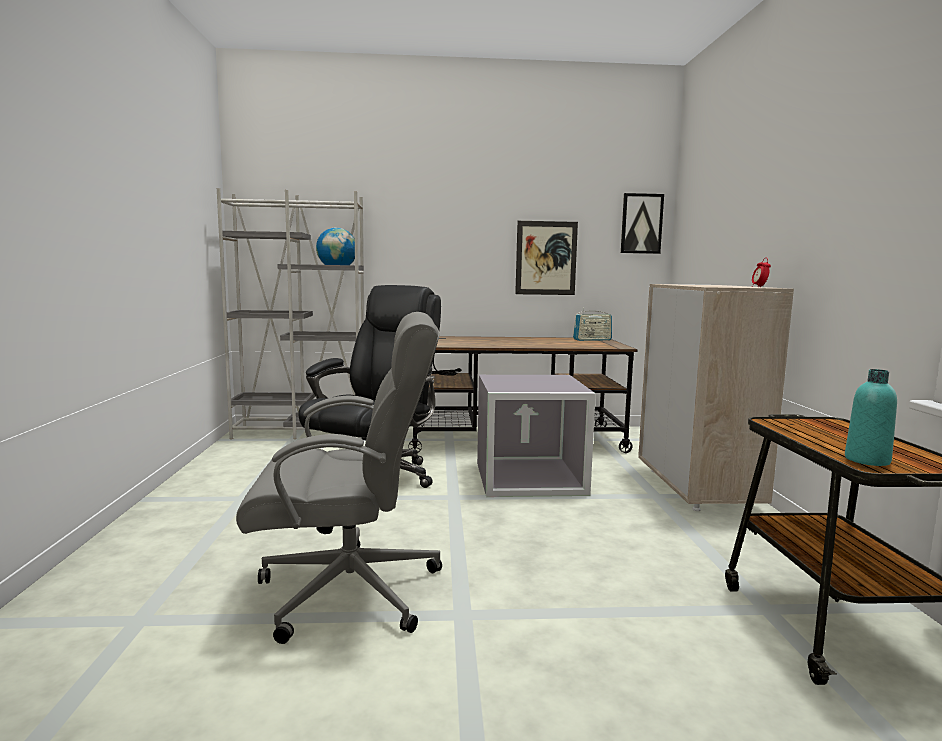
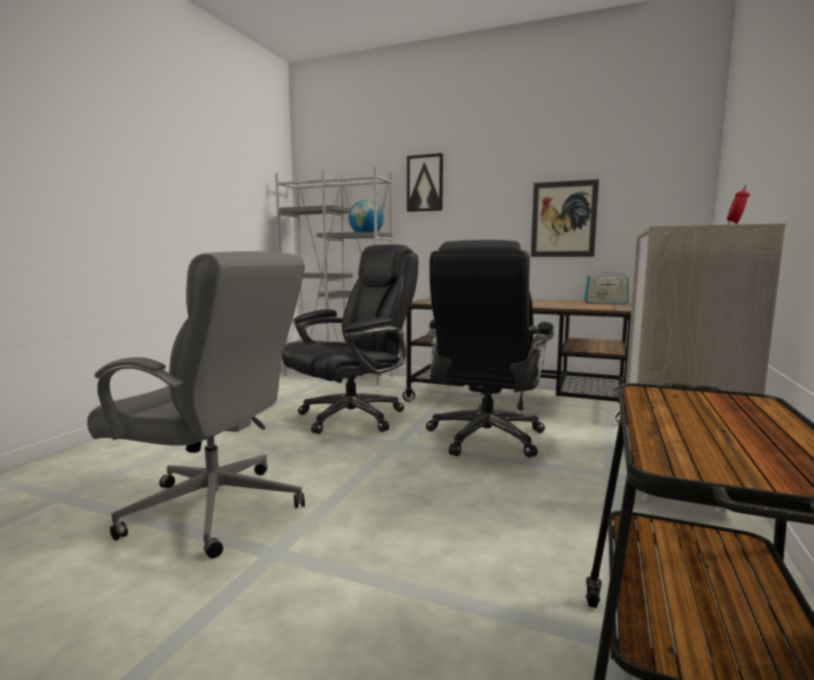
camera: 25 degrees right, 0 degrees up
(528, 479) = (486, 437): grey storage box -> black office chair
(641, 223) = (676, 176): picture -> picture (425, 183)
(867, 460) = (682, 454): turquoise bottle -> none

